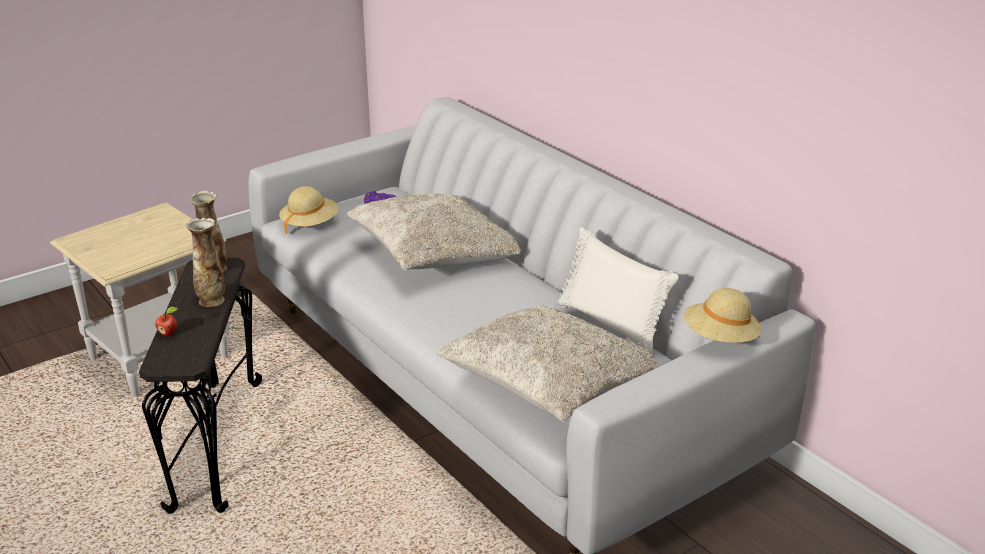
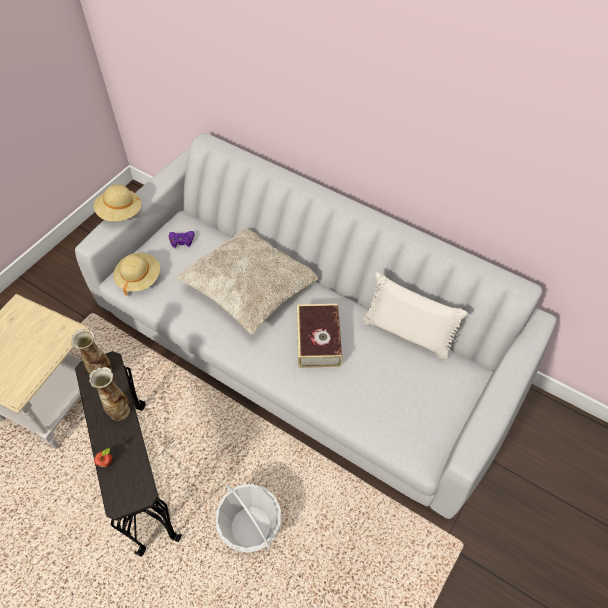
camera: 20 degrees left, 25 degrees up
(320, 526) = (251, 527): none -> basket
(490, 307) = (318, 340): none -> book
(549, 382) = (394, 409): beige pillow -> none
(720, 339) = (509, 358): beige hat -> beige hat (120, 213)

